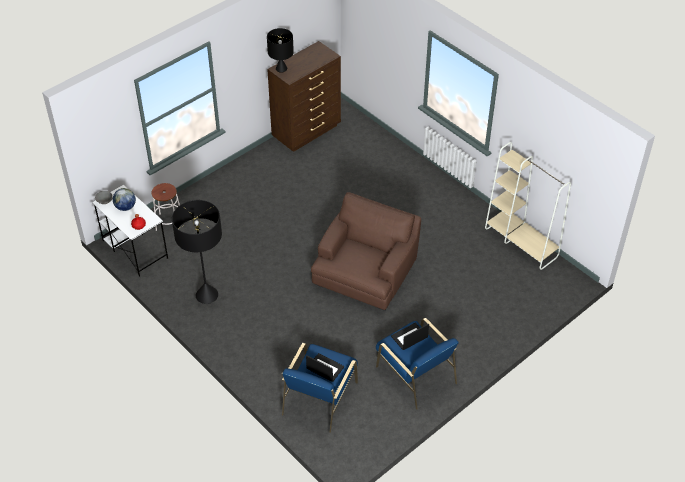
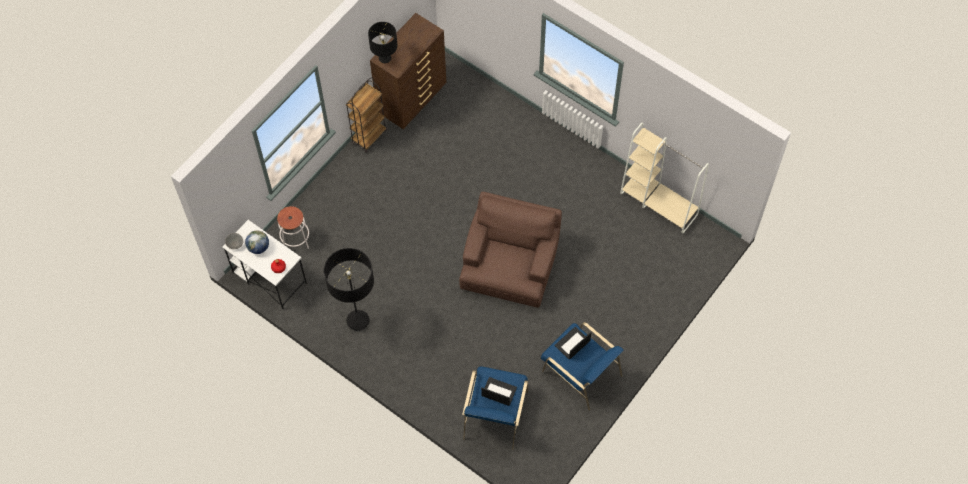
camera: 10 degrees left, 15 degrees up
(260, 154) = (369, 137): none -> brown cart

